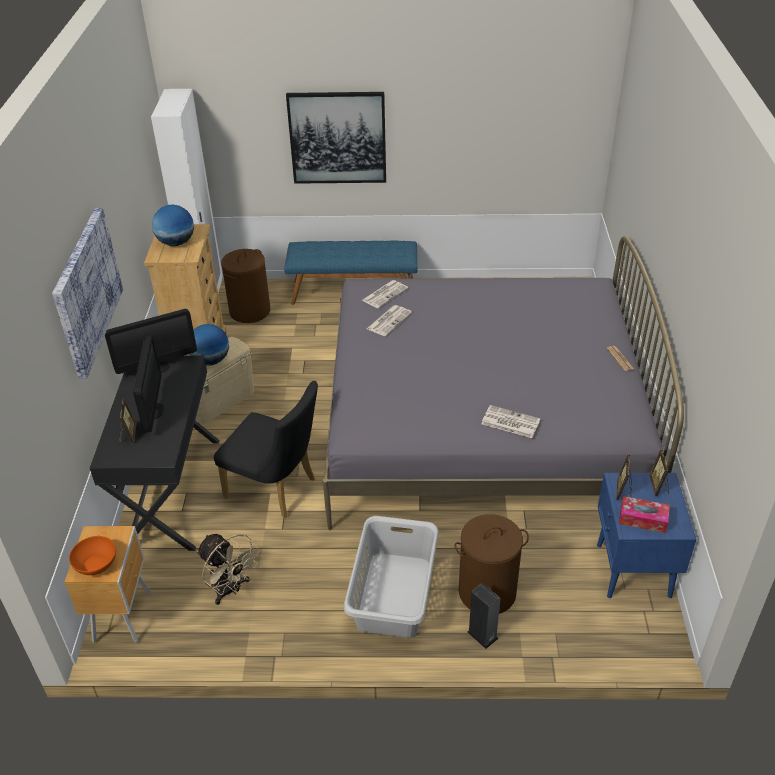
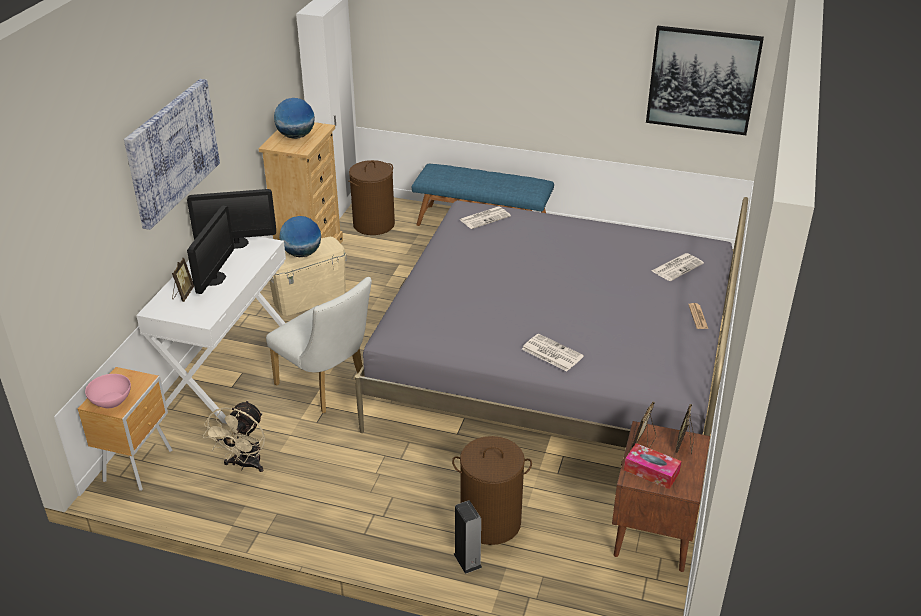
camera: 15 degrees right, 5 degrees down
(96, 565) = (111, 400): orange bowl -> pink bowl
(170, 492) = (228, 369): black desk -> white desk
(230, 590) = (245, 465): beige fan -> beige fan turned 45 degrees clockwise
(276, 490) = (327, 387): black chair -> white chair
(337, 138) = (482, 62): picture -> picture (702, 80)
(389, 320) = (477, 242): newspaper -> newspaper (677, 267)
(394, 594) = (397, 503): grey laundry basket -> none
(633, 571) = (652, 537): blue nightstand -> brown nightstand

